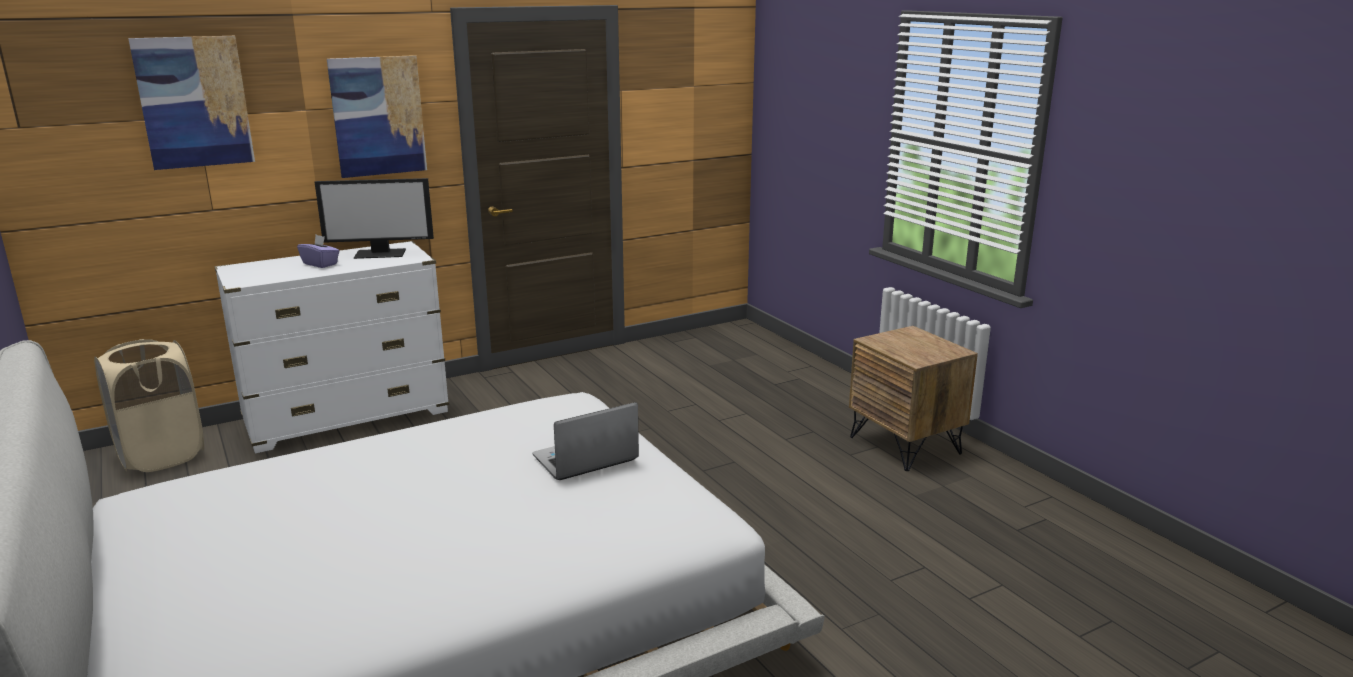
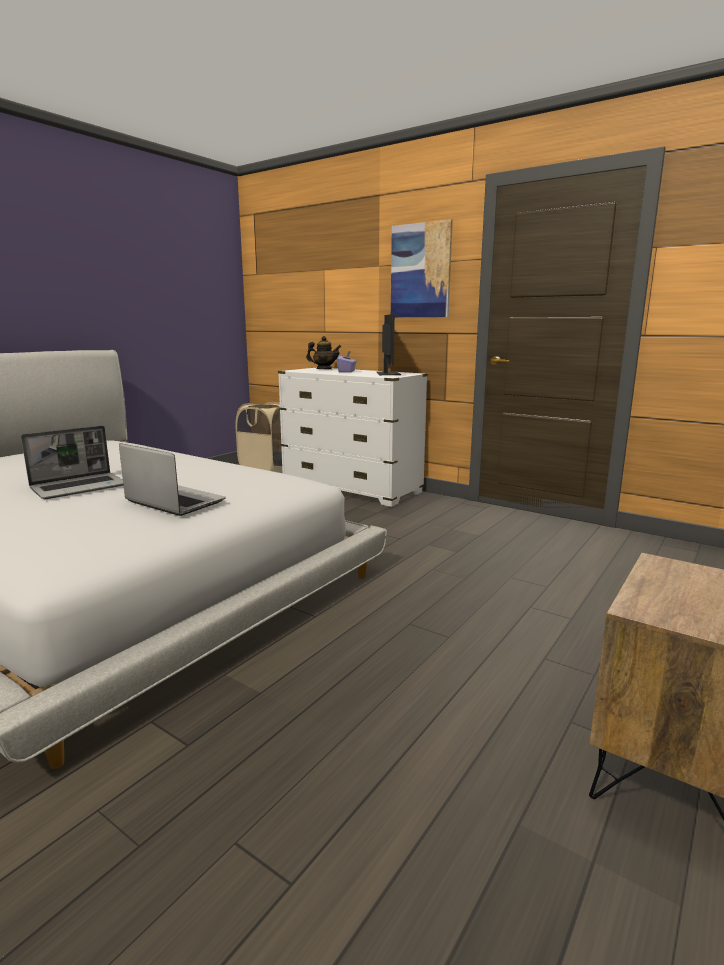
camera: 65 degrees right, 5 degrees down
(194, 102) = (322, 259): picture -> none
(261, 268) = (324, 369): none -> teapot
(381, 253) = (387, 373): monitor -> monitor turned 150 degrees counterclockwise
(464, 506) = (80, 487): none -> laptop

